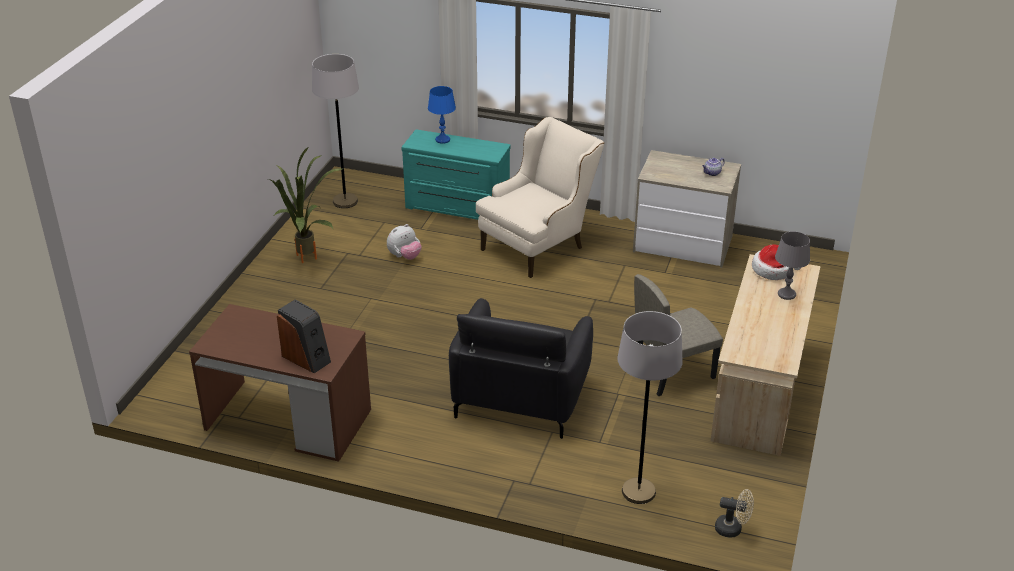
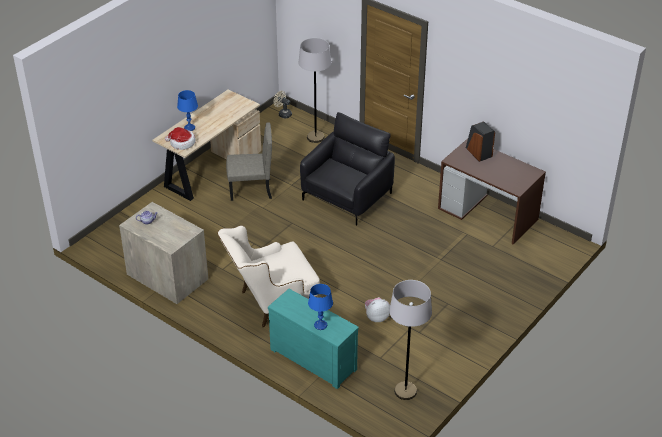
camera: 160 degrees left, 5 degrees up
(307, 261) = (452, 332): potted plant -> none
(786, 294) = (189, 128): grey table lamp -> blue table lamp

